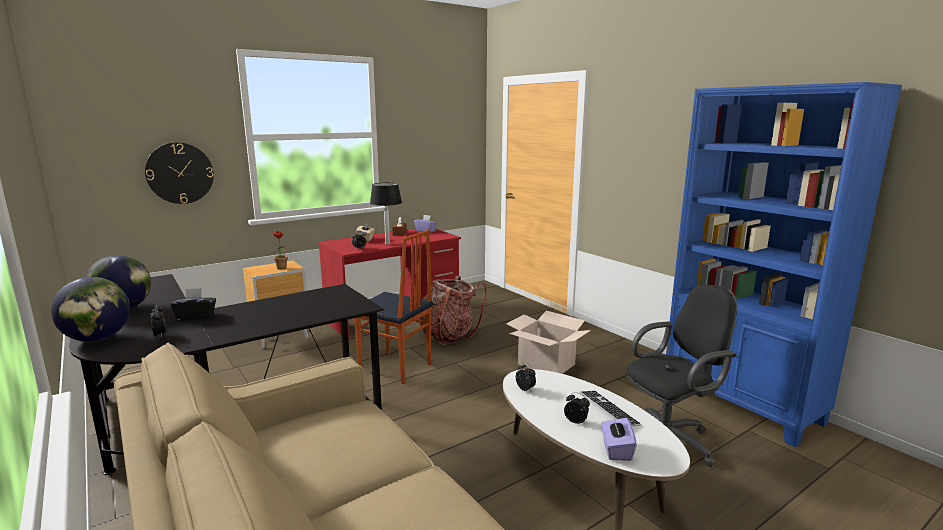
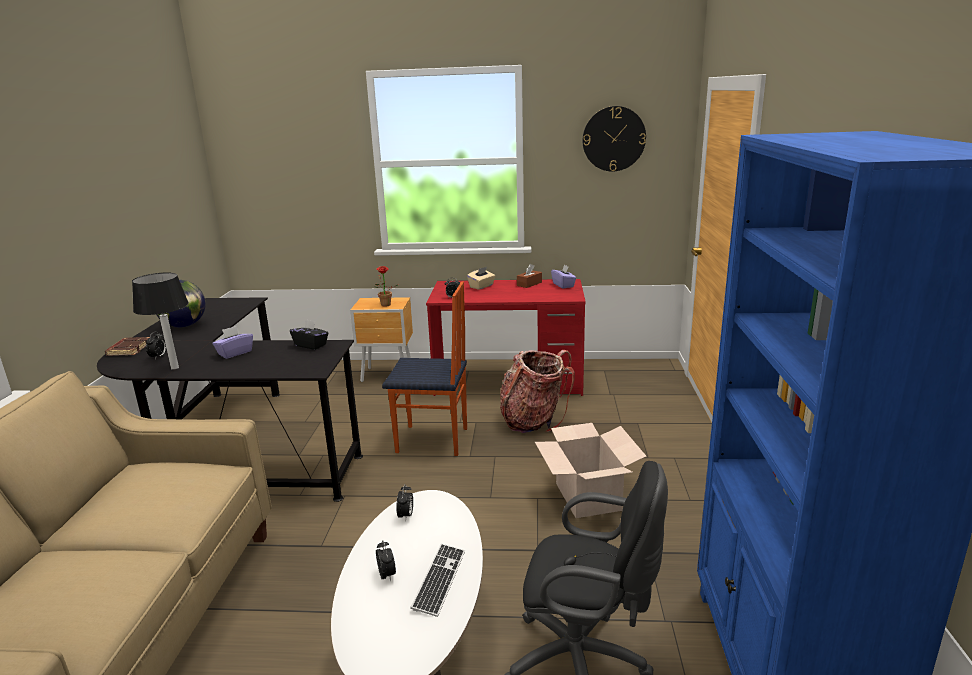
camera: 40 degrees right, 5 degrees up
(97, 339) = (129, 349): globe -> brown book
(180, 173) = (314, 199): wall clock -> wall clock (613, 139)
(196, 316) = (204, 345): black tissue box -> black tissue box (311, 345)
(388, 244) = (490, 296): table lamp -> table lamp (174, 368)
(395, 368) = (433, 441): chair -> chair turned 60 degrees counterclockwise
(616, 450) = (365, 627): purple tissue box -> purple tissue box (235, 353)

